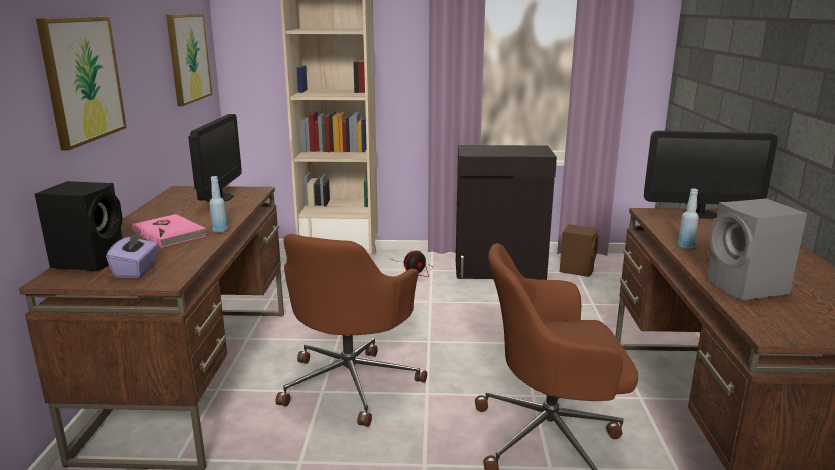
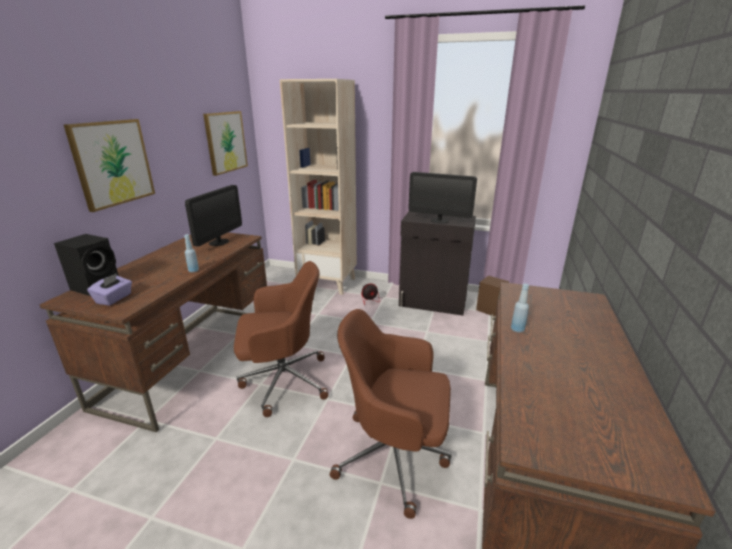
camera: 15 degrees right, 5 degrees up
(170, 233) = (163, 269): pink book -> none
(351, 382) = (283, 380): brown office chair -> brown office chair turned 135 degrees counterclockwise
(700, 214) = (556, 295): monitor -> monitor (439, 221)
(747, 288) = (539, 387): grey speaker -> none

